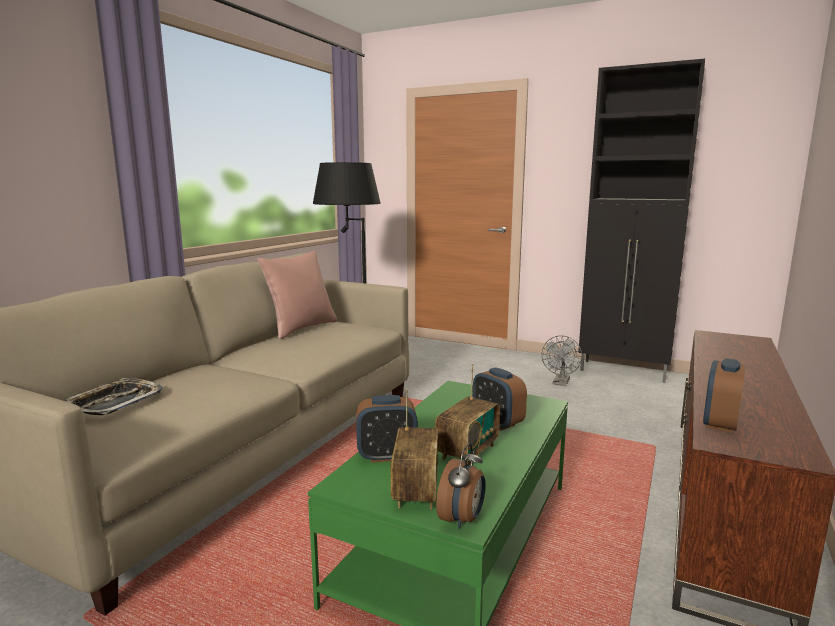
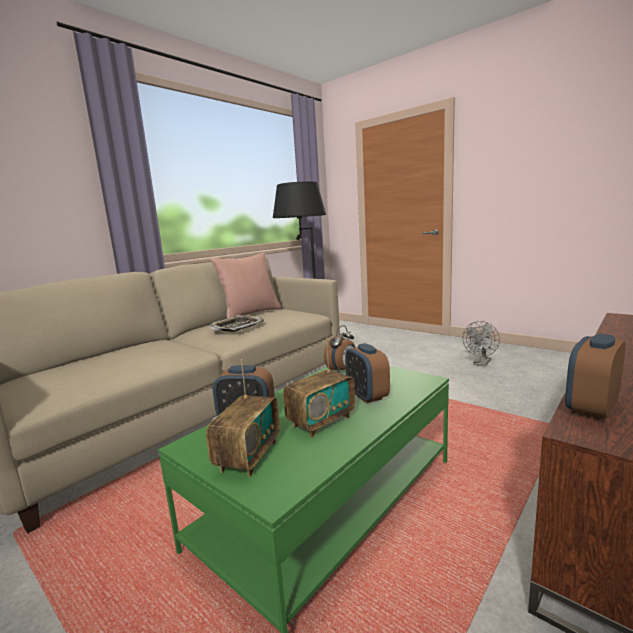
camera: 15 degrees right, 0 degrees up
(114, 403) = (69, 366): tray -> tray (237, 327)
(462, 519) = (270, 491): alarm clock -> alarm clock (342, 370)
(624, 371) = (548, 355): black cabinet -> none

